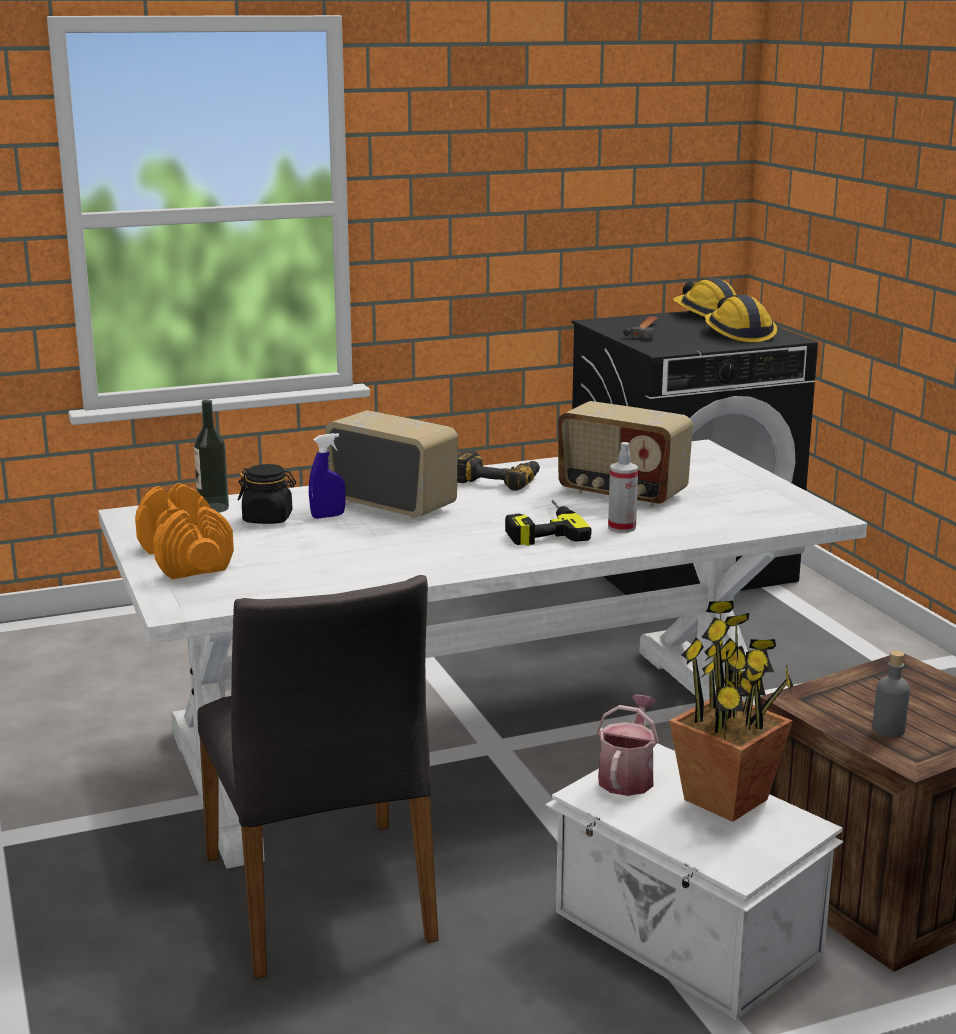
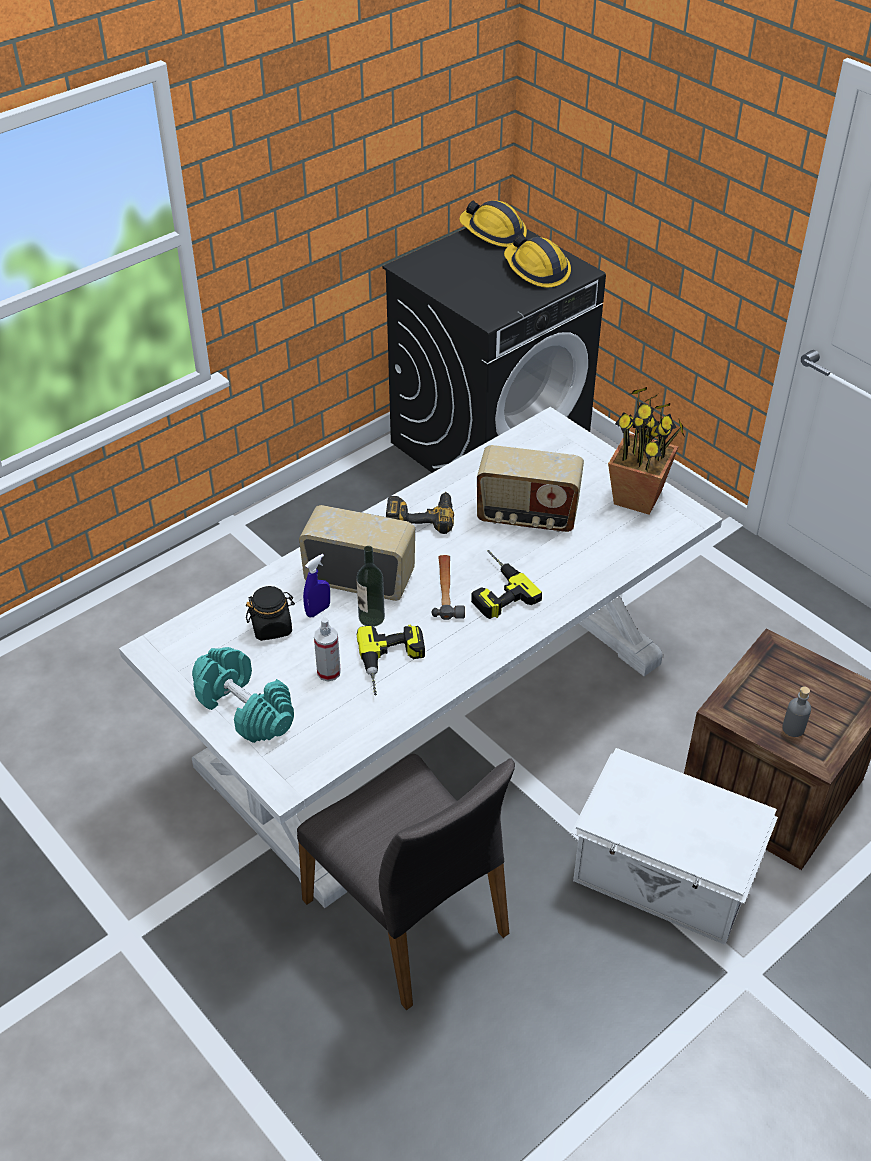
camera: 20 degrees left, 25 degrees up
(186, 559) = (245, 709): orange dumbbell -> turquoise dumbbell
(213, 508) = (216, 621): bottle -> bottle (371, 617)
(377, 556) = (393, 664): none -> power drill
(622, 528) = (553, 571): spray bottle -> spray bottle (328, 672)
(627, 776) = (619, 794): watering can -> none
(645, 331) = (457, 279): hammer -> hammer (447, 590)
(726, 799) = (694, 801): potted plant -> potted plant (637, 497)

